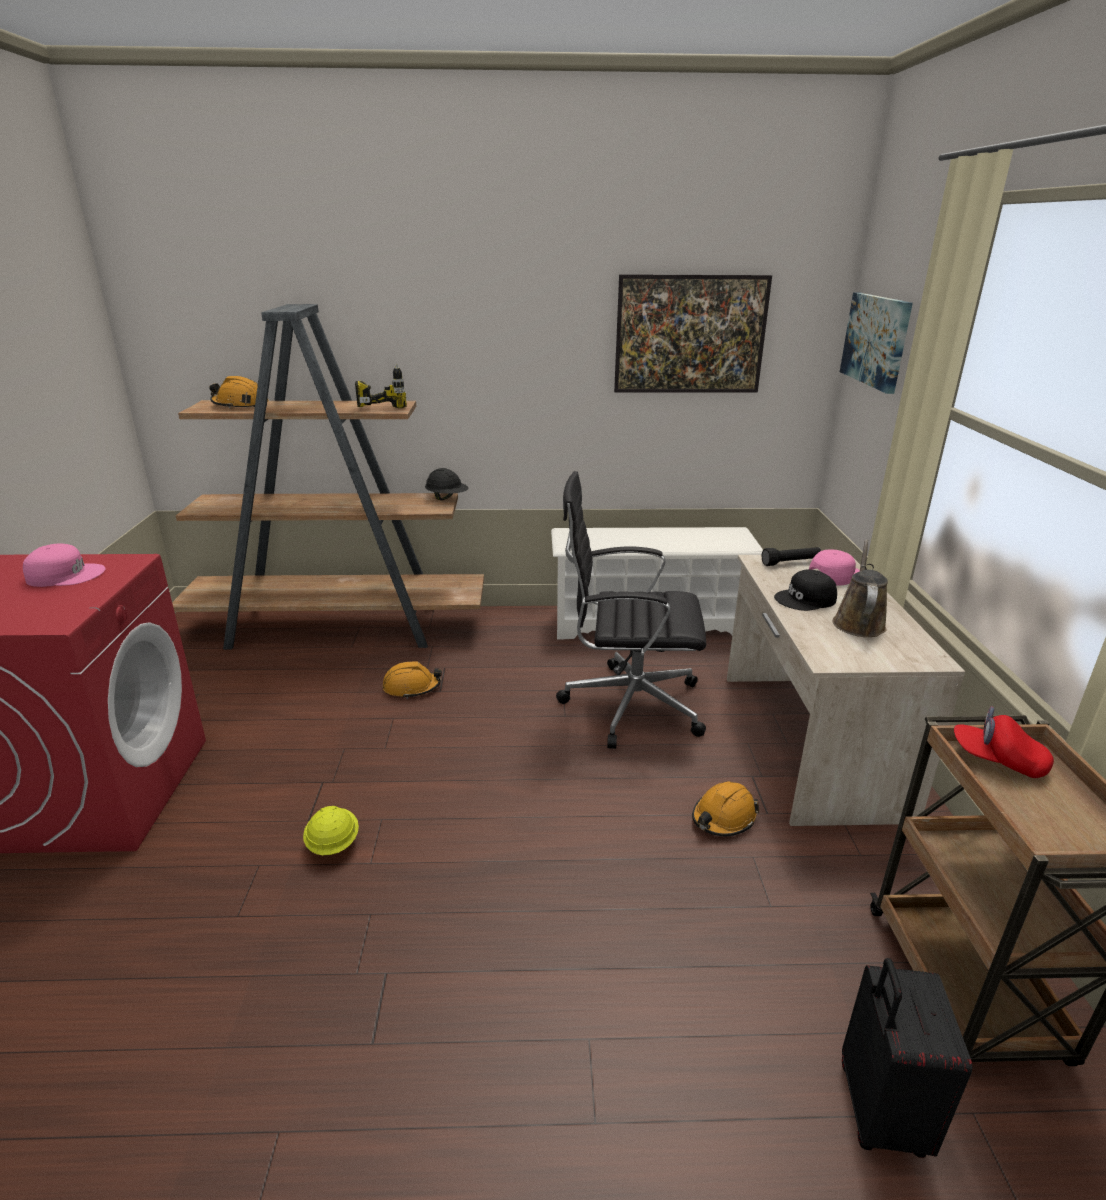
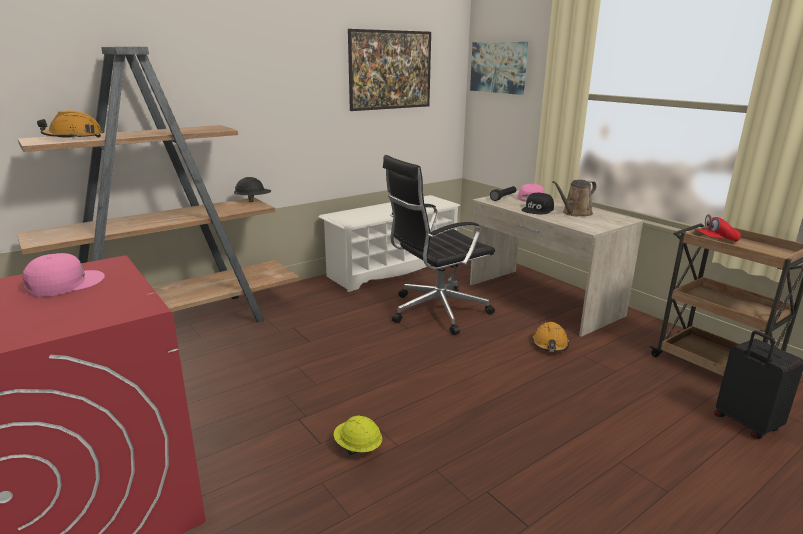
camera: 35 degrees left, 5 degrees down
(382, 405) = (203, 128): power drill -> none
(411, 687) = (286, 345): orange hard hat -> none
(858, 622) = (575, 213): brown watering can -> brown watering can turned 105 degrees counterclockwise

